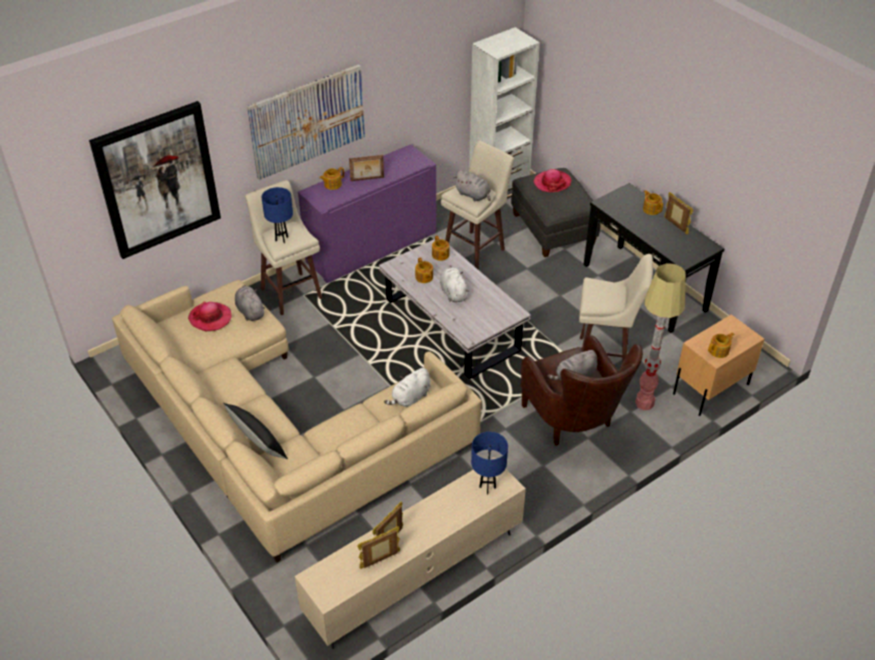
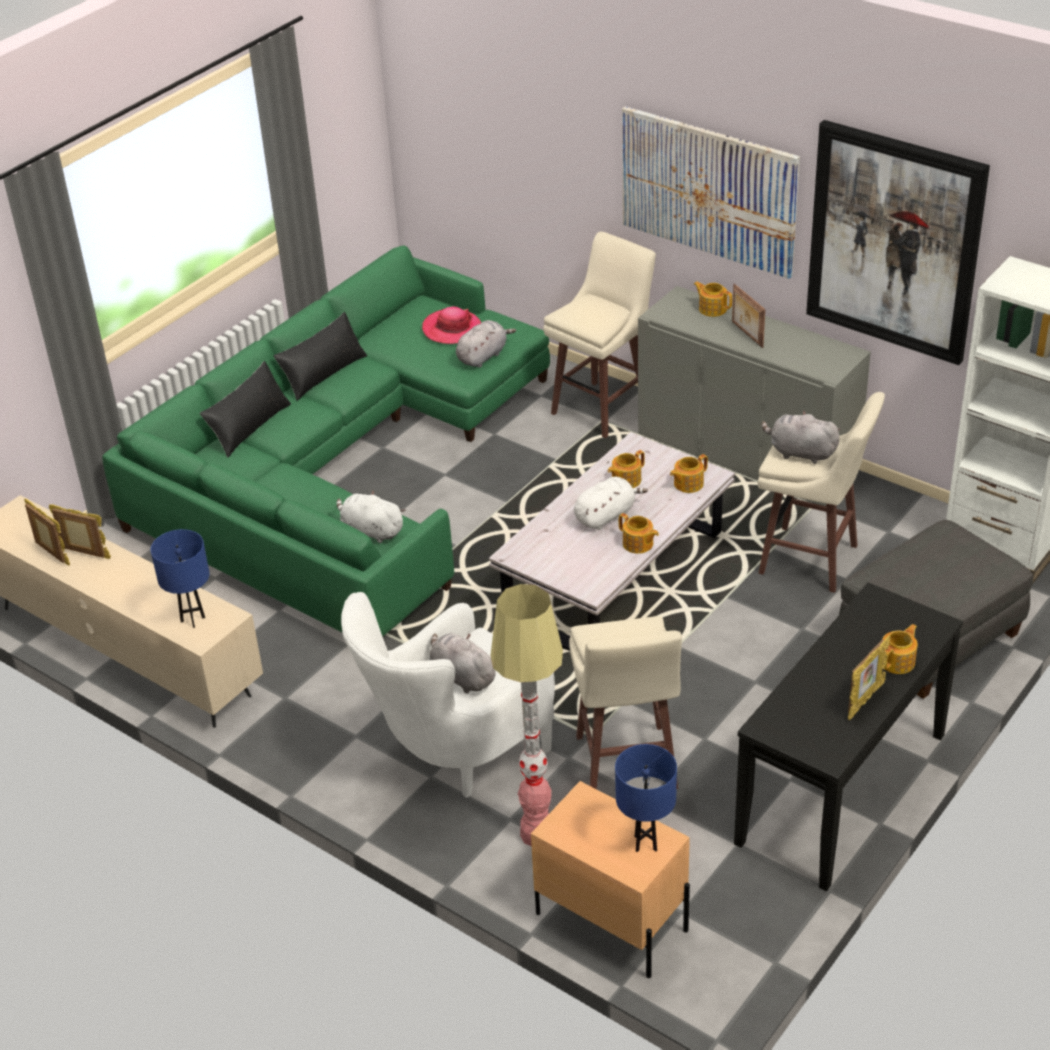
camera: 75 degrees right, 5 degrees down
(158, 180) = (503, 129): picture -> picture (894, 242)
(217, 392) = (323, 374): none -> black pillow
(277, 427) = (341, 469): beige sofa -> green sofa
(281, 239) = (582, 310): blue table lamp -> blue table lamp (646, 843)
(371, 247) = (746, 454): purple cabinet -> grey cabinet
(473, 195) = (800, 453): grey plush toy -> grey plush toy turned 90 degrees clockwise
(552, 182) = (959, 559): hat -> none
(574, 424) = (454, 755): brown armchair -> white armchair
(719, 351) = (578, 831): teapot -> teapot (638, 544)

